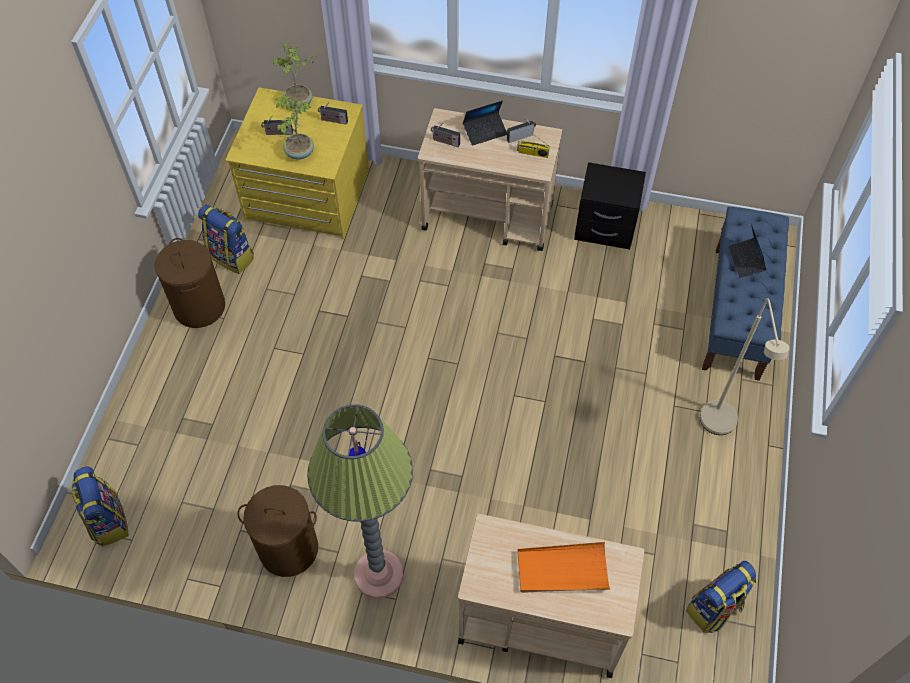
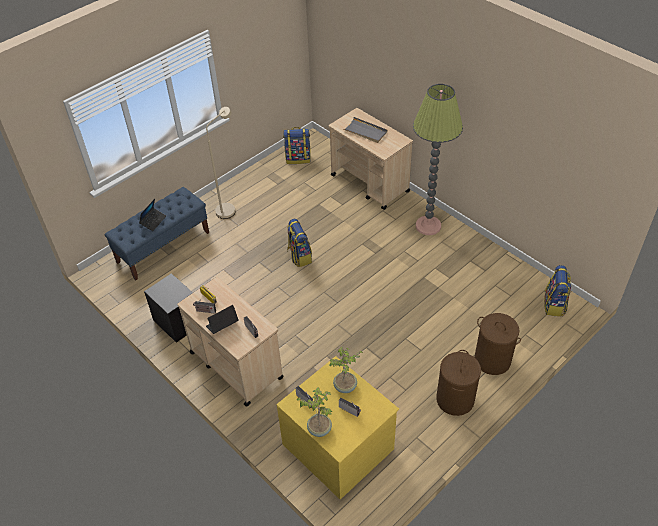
camera: 145 degrees left, 10 degrees down
(232, 256) = (416, 425): backpack -> backpack (299, 256)
(289, 548) = (464, 253): brown laundry basket -> brown laundry basket (492, 360)
(485, 131) = (222, 325): laptop -> laptop turned 45 degrees counterclockwise
(562, 570) = (365, 131): orange tray -> grey tray

